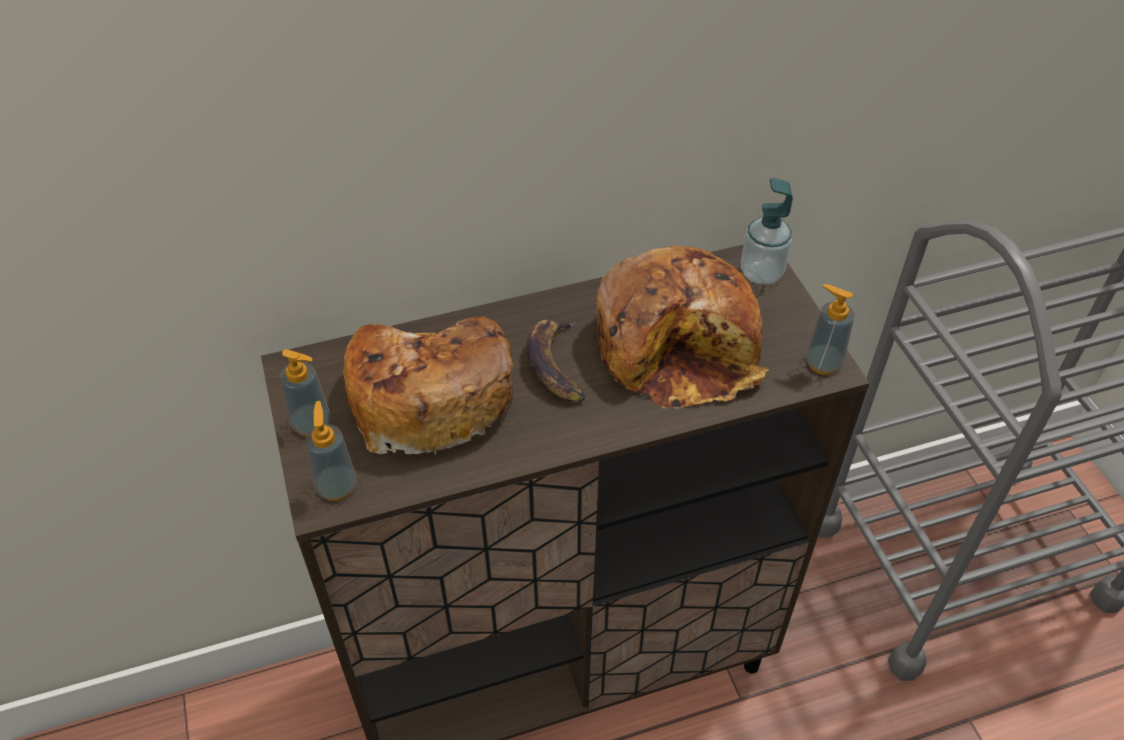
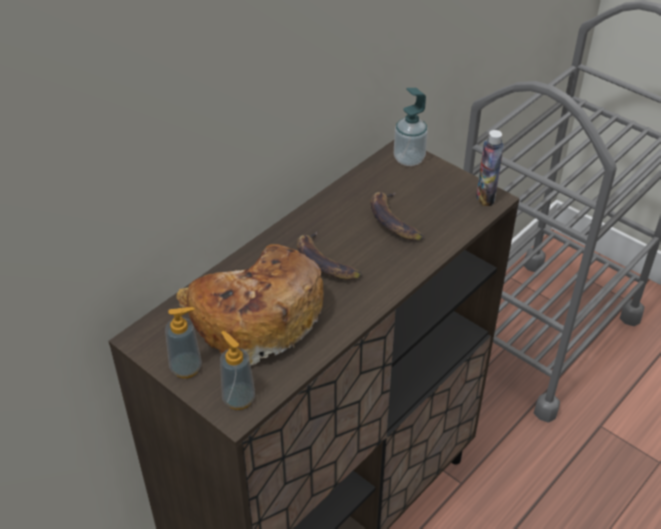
camera: 30 degrees left, 5 degrees down
(678, 346) = (393, 221): bread -> banana
(823, 363) = (485, 197): soap dispenser -> bottle

